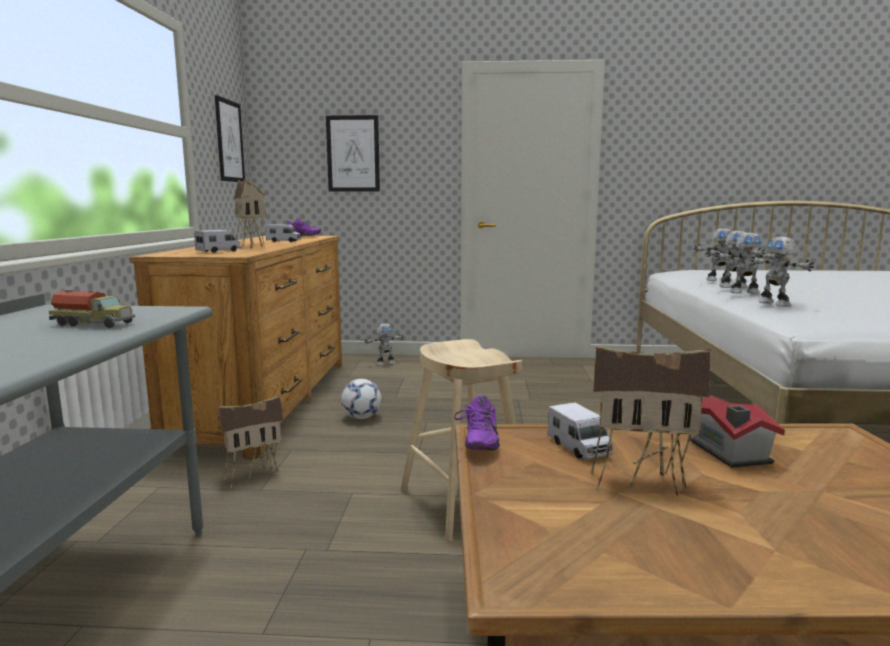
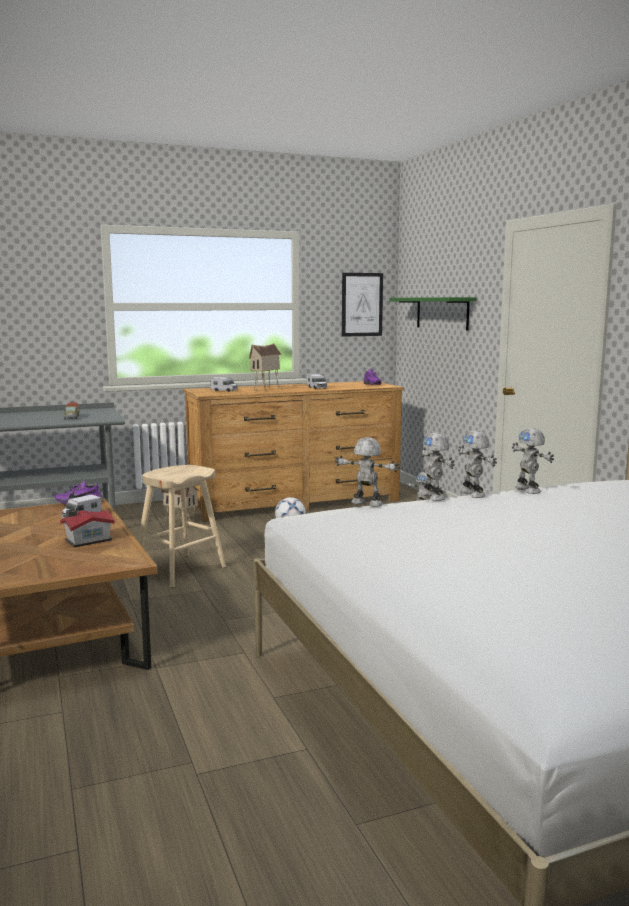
camera: 65 degrees right, 0 degrees up
(353, 154) = (442, 313): picture -> green shelf
(640, 481) = (43, 527): toy house -> none
(775, 303) = (366, 504): toy robot -> toy robot turned 75 degrees clockwise

